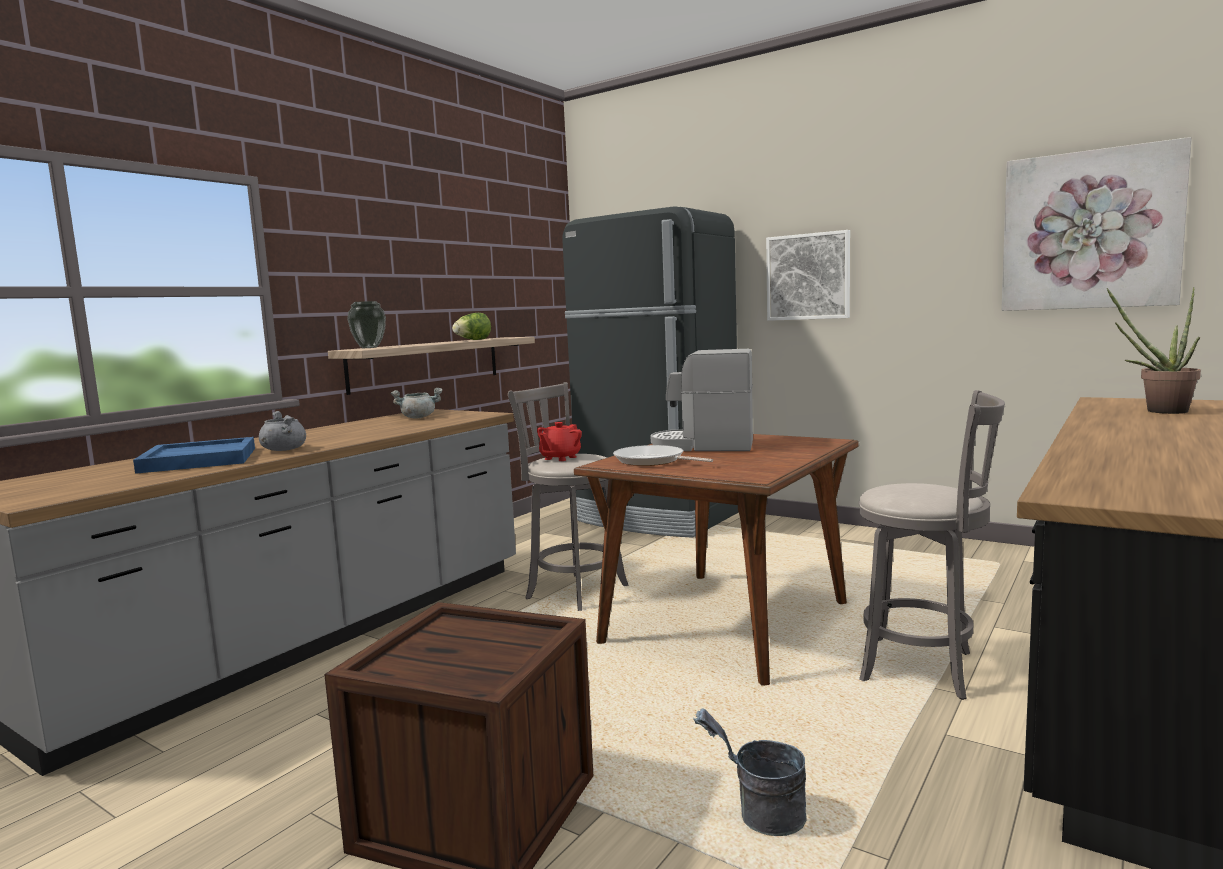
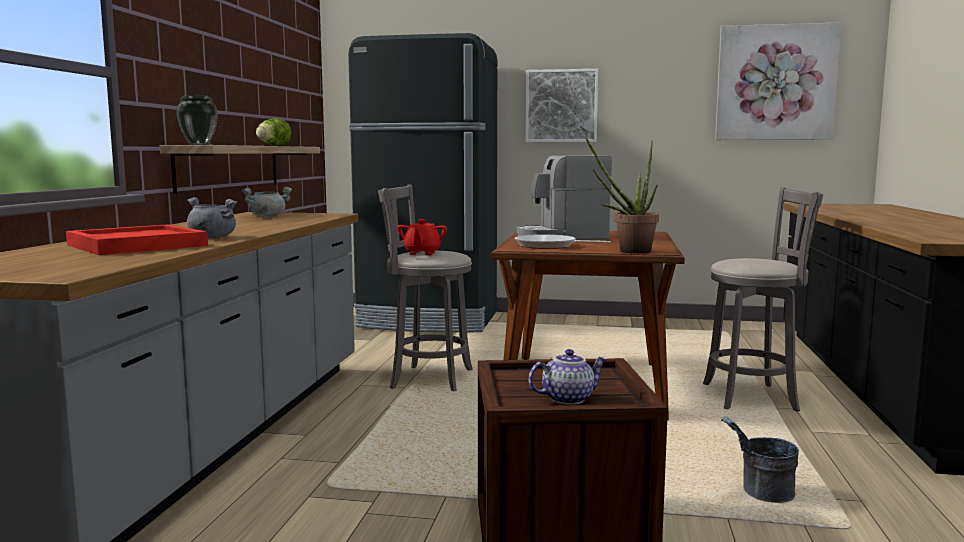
camera: 25 degrees left, 0 degrees up
(198, 460) = (136, 245): blue tray -> red tray
(439, 668) = (567, 398): none -> teapot
(1157, 411) = (855, 208): potted plant -> potted plant (628, 251)

